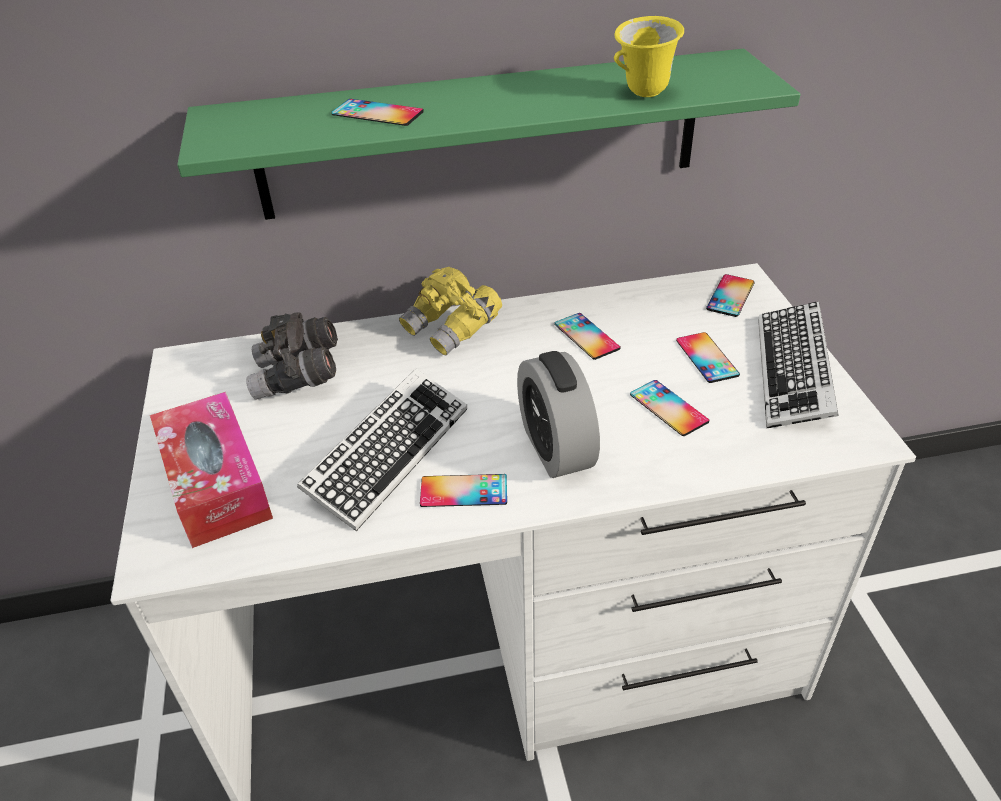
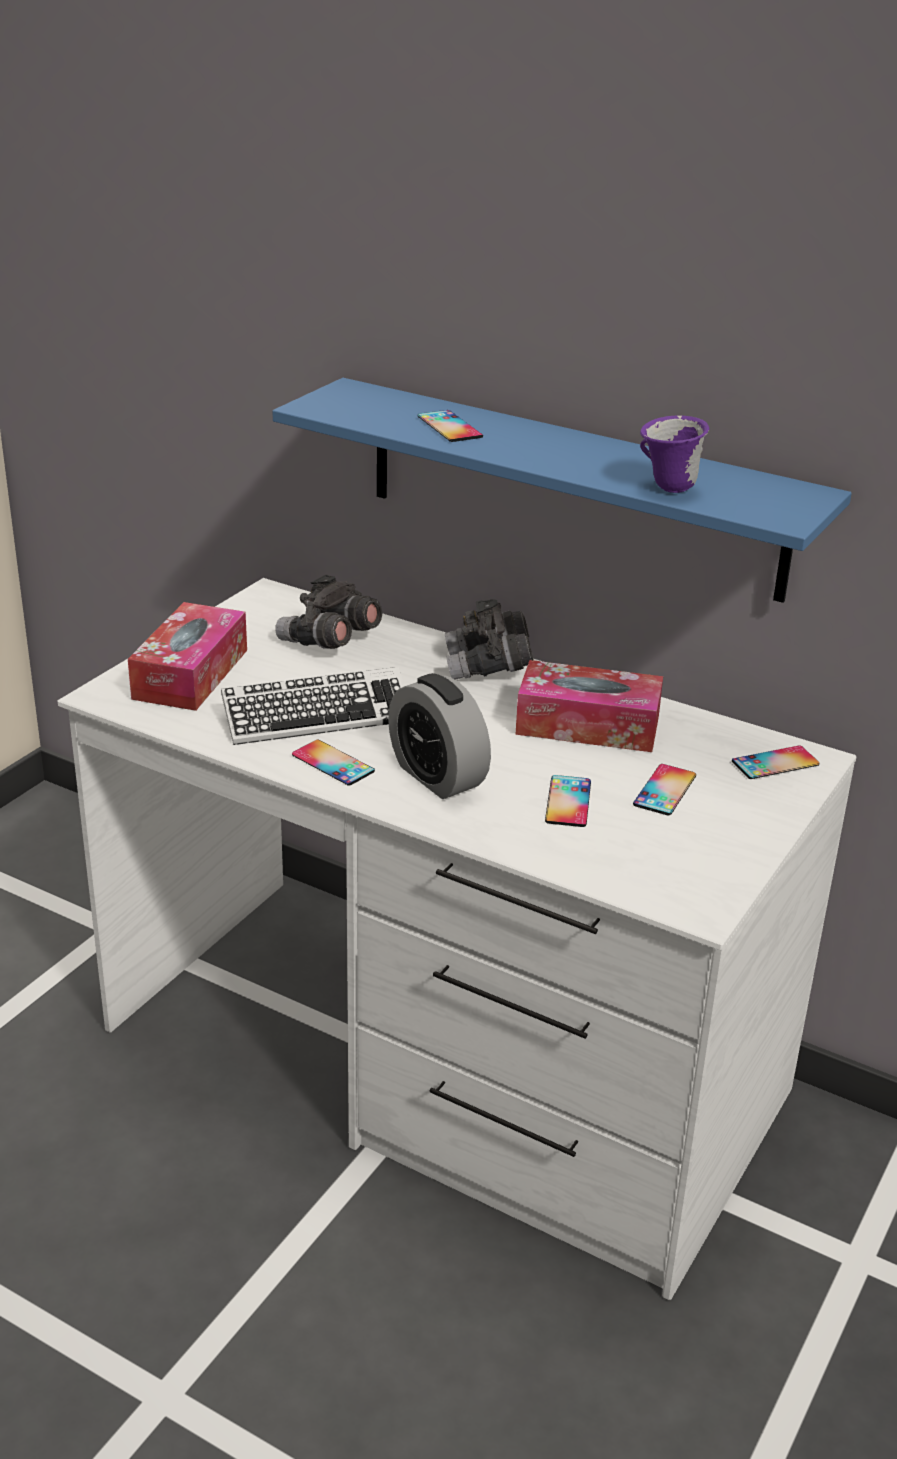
camera: 40 degrees right, 10 degrees down
(452, 329) = (488, 667): yellow binoculars -> grey binoculars
(481, 136) = (573, 488): green shelf -> blue shelf
(556, 448) = (437, 776): alarm clock -> alarm clock turned 60 degrees counterclockwise
(586, 336) = (588, 725): phone -> tissue box
(643, 95) = (668, 489): yellow mug -> purple mug
(793, 372) = (724, 839): keyboard -> none

